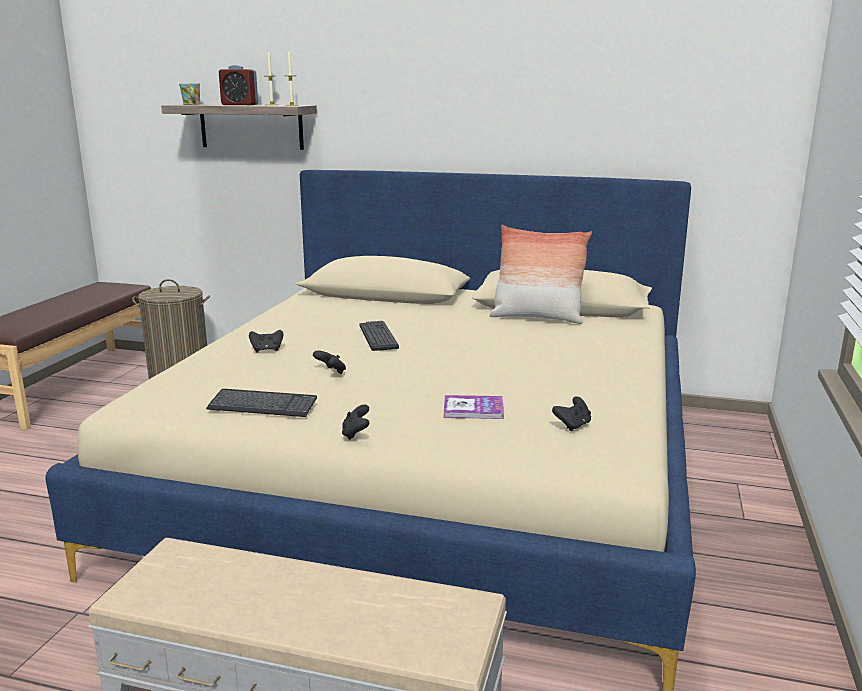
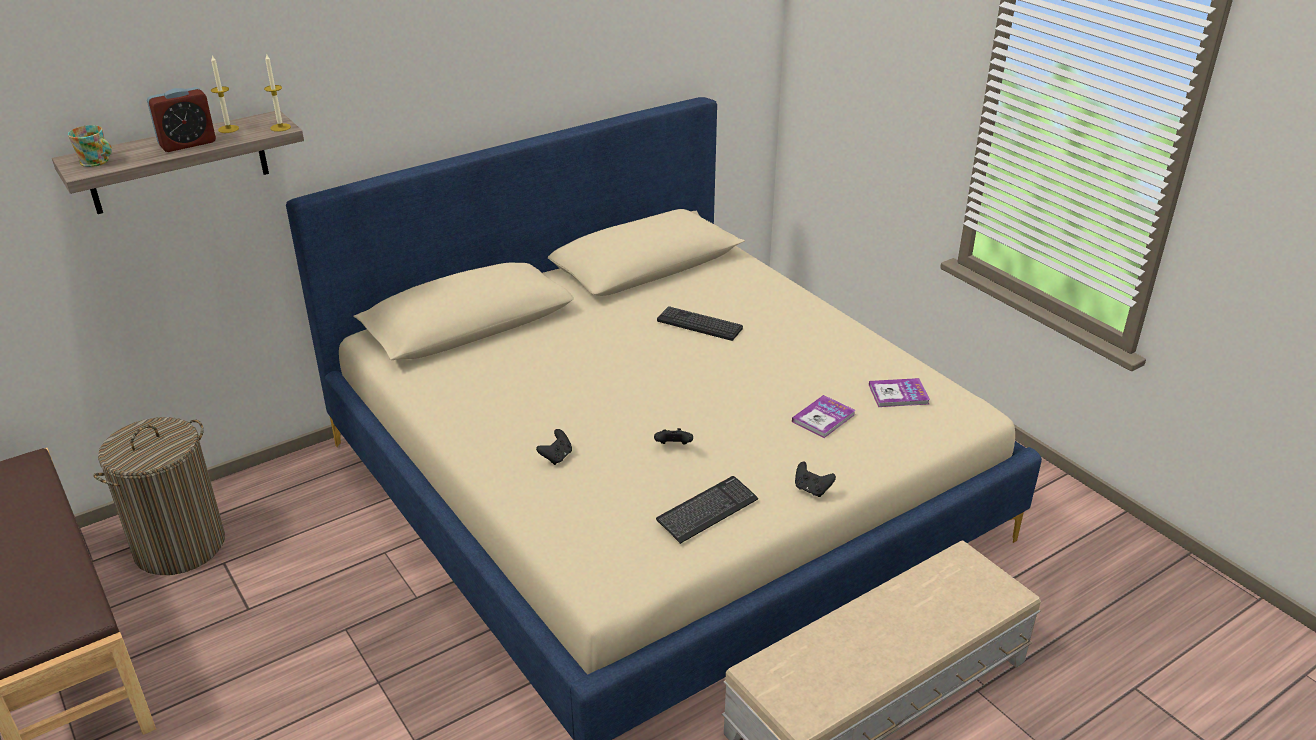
camera: 50 degrees left, 15 degrees up
(378, 336) = (607, 385): keyboard -> keyboard (699, 324)
(537, 318) = (662, 290): pillow -> none
(573, 425) = (898, 394): black game controller -> book

